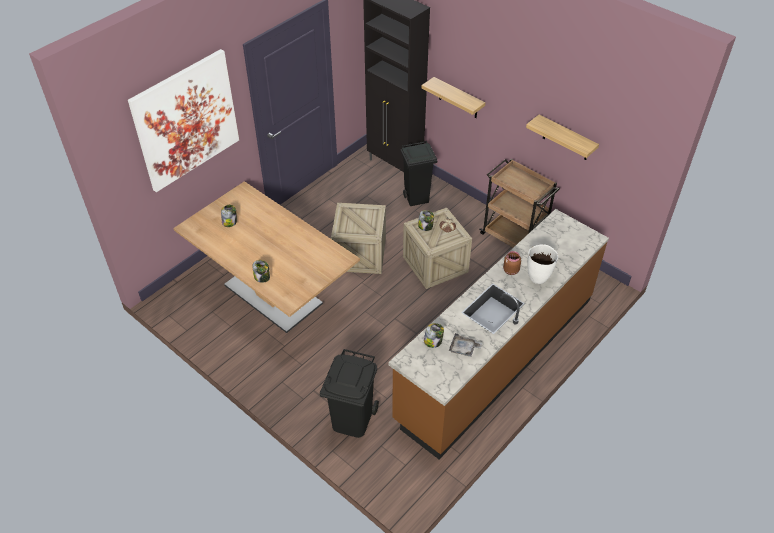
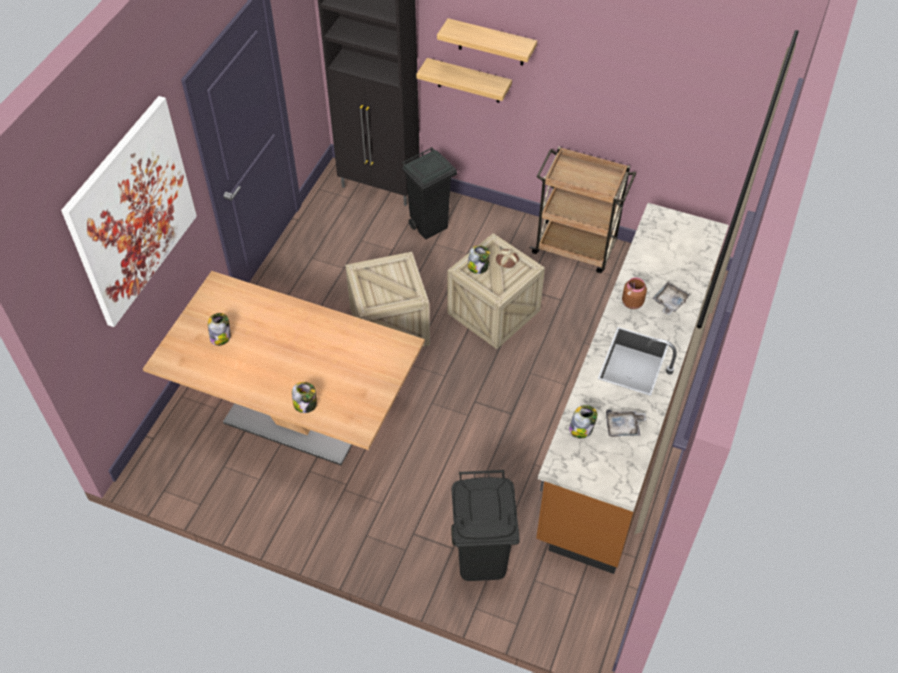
camera: 20 degrees left, 5 degrees up
(538, 277) = (669, 302): white vase -> grey tray
(566, 138) = (640, 107): shelf -> shelf (491, 43)

